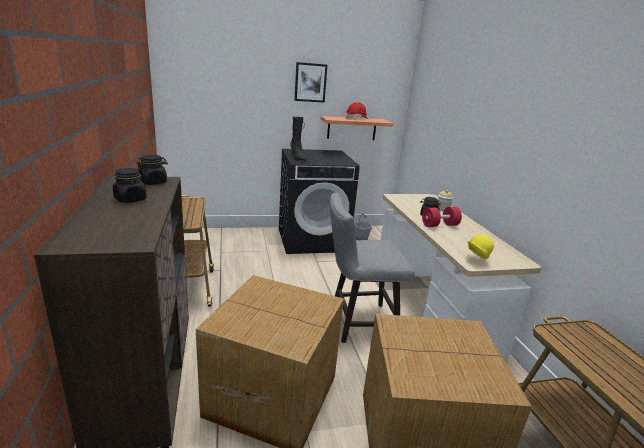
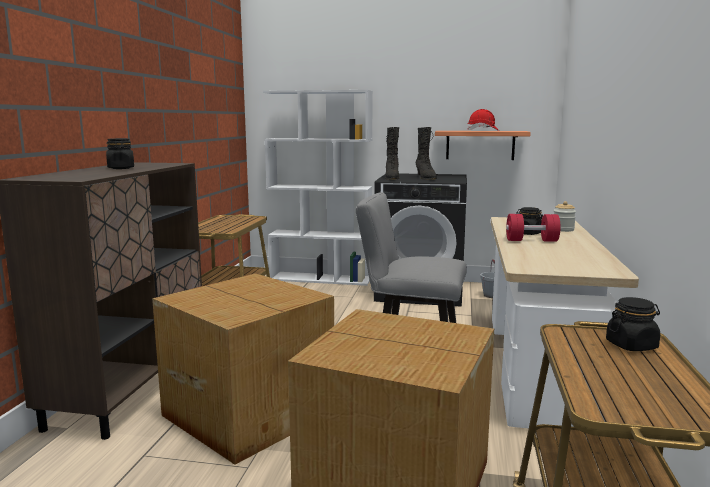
camera: 25 degrees right, 10 degrees down
(153, 182) = (161, 164): black jar -> black jar (631, 345)
(229, 233) = (321, 279): none -> white bookcase
(310, 82) = (421, 89): picture -> none
(322, 158) = (425, 178): none -> black boot
(475, 260) = (534, 266): yellow hard hat -> none

